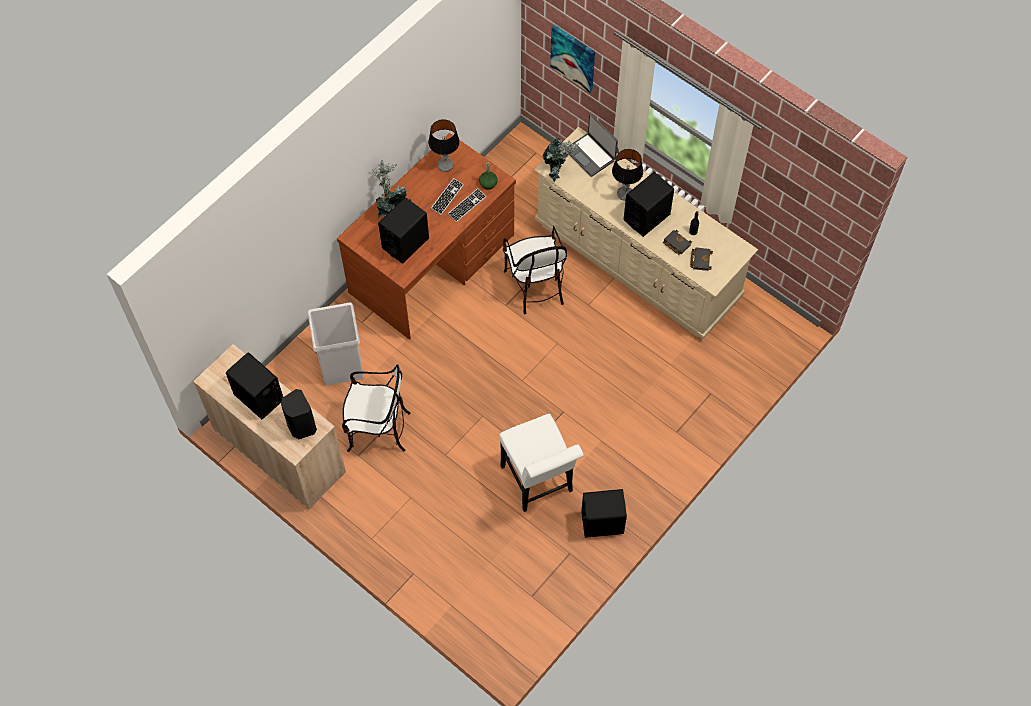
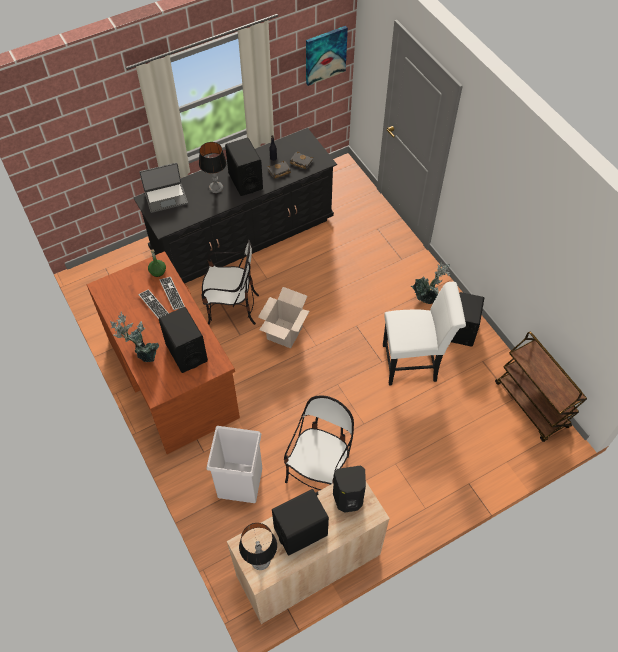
camera: 70 degrees left, 5 degrees down
(445, 165) = (120, 297): table lamp -> table lamp (260, 560)
(525, 345) = (284, 333): none -> cardboard box
(532, 618) = (532, 405): none -> brown cart
(557, 170) = (168, 223): potted plant -> potted plant (428, 298)
(573, 58) = (90, 150): picture -> picture (325, 55)
(637, 260) = (242, 235): beige dresser -> black dresser

